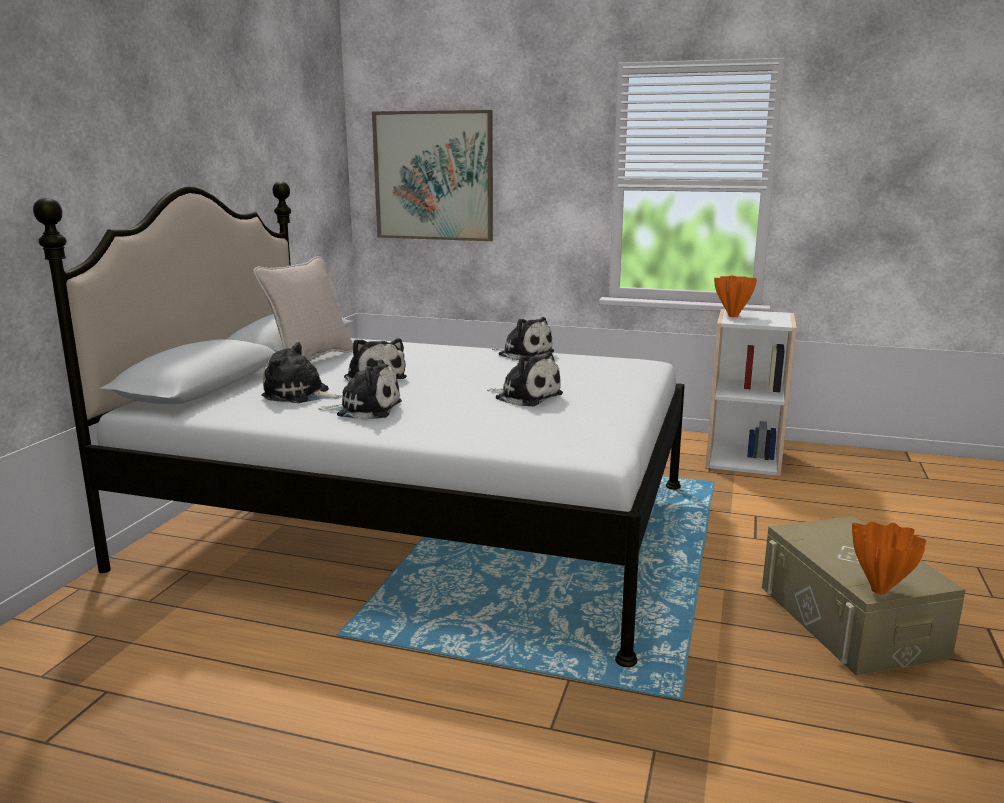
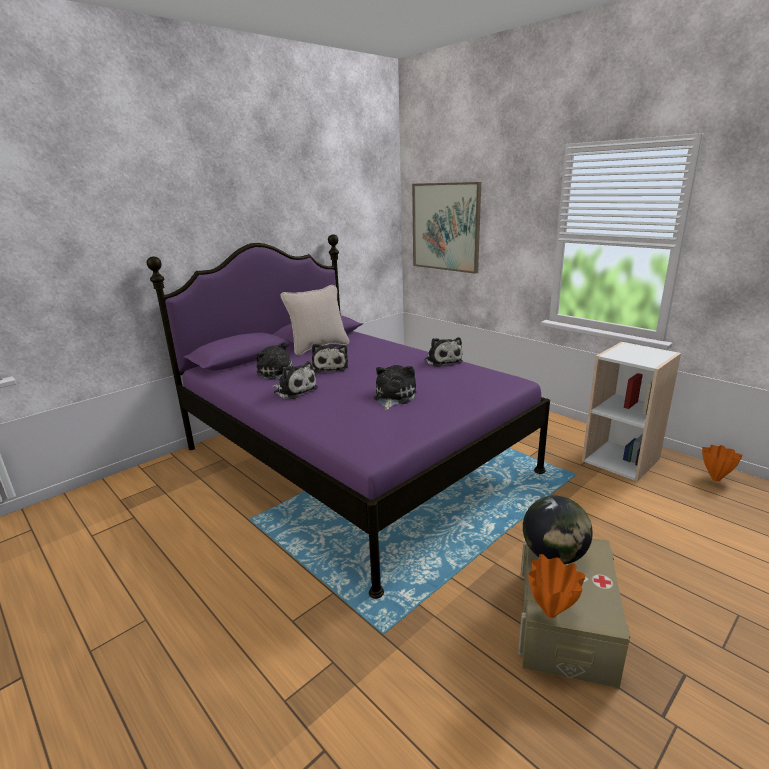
camera: 30 degrees right, 5 degrees up
(419, 525) = (354, 459): white bed -> purple bed
(526, 397) = (393, 397): plush toy -> plush toy turned 135 degrees counterclockwise
(733, 316) = (619, 350): orange vase -> orange vase (715, 479)
(822, 542) = (553, 555): none -> globe

